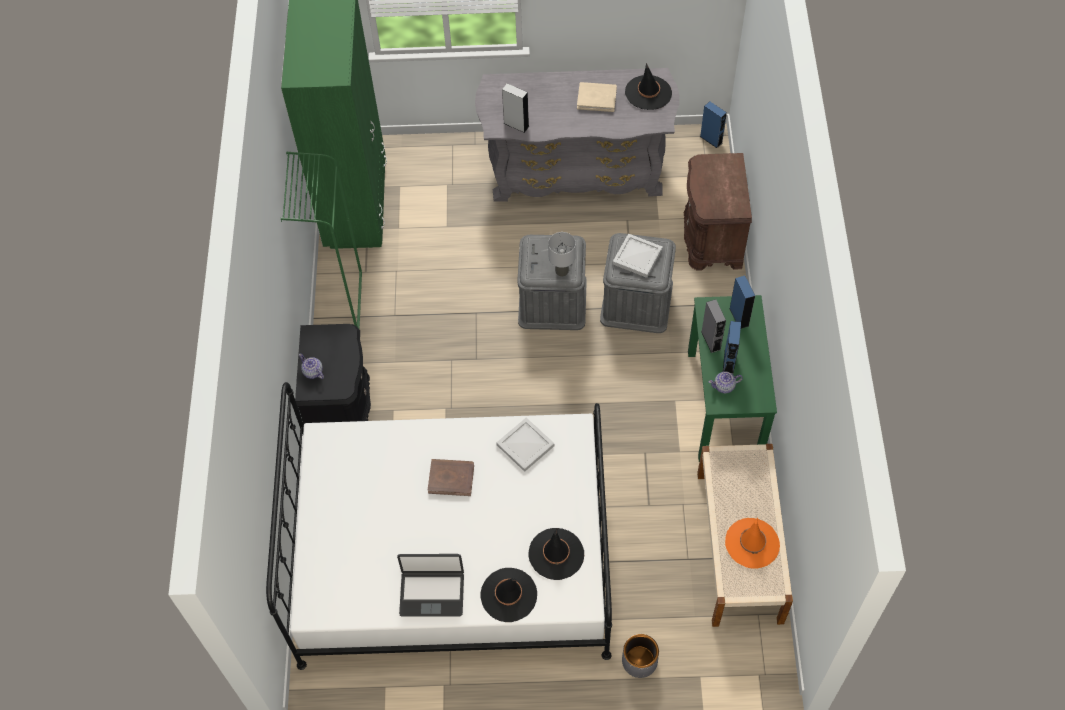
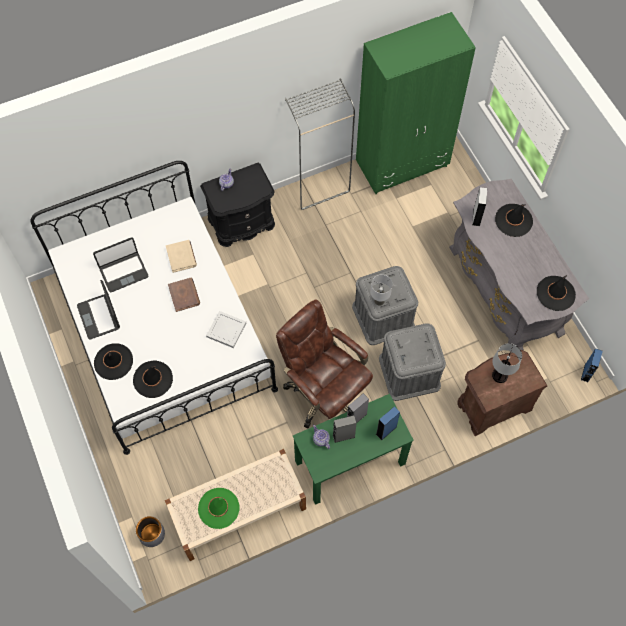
camera: 65 degrees right, 5 degrees up
(339, 303) = (320, 189): green clothes rack -> grey clothes rack
(378, 541) = (123, 272): none -> laptop
(538, 93) = (513, 220): none -> black hat
(596, 98) = (530, 260): beige book -> beige book (181, 257)
(623, 398) = (324, 392): none -> brown office chair
(637, 256) = (416, 346): white tray -> none
(640, 661) = (129, 474): grey planter -> grey planter (152, 534)
(714, 188) = (500, 375): none -> table lamp
(729, 361) = (343, 436): blue speaker -> grey speaker
(752, 543) = (218, 508): orange hat -> green hat

